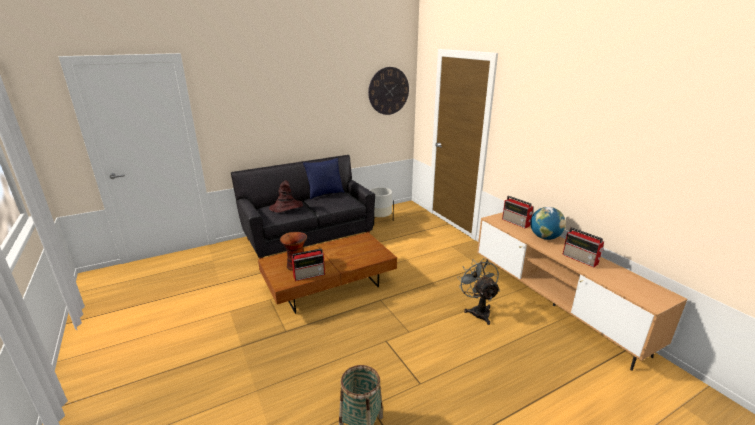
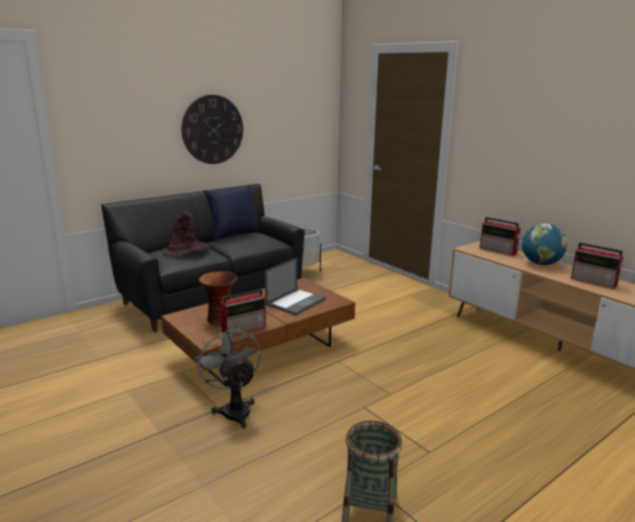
camera: 10 degrees left, 5 degrees down
(354, 253) = (296, 301): none -> laptop
(388, 91) = (307, 100): wall clock -> wall clock (212, 129)
(478, 311) = (470, 363): grey fan -> grey fan (234, 409)

